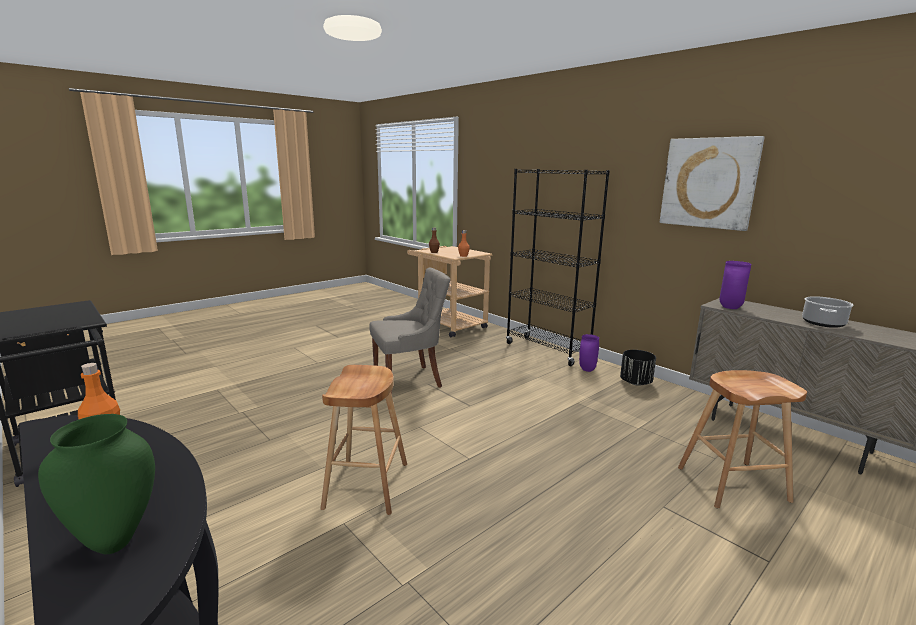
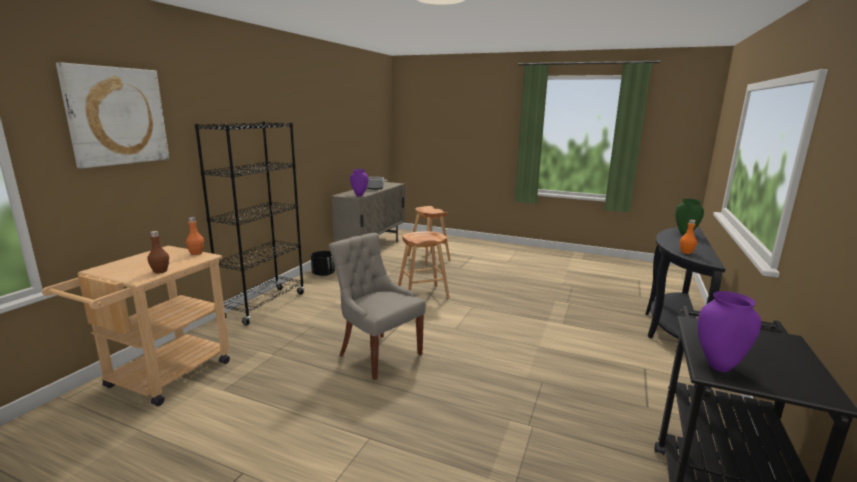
camera: 115 degrees left, 0 degrees up
(366, 485) = (532, 327): brown stool -> brown stool (422, 294)
(586, 369) = (306, 288): purple vase -> purple vase (718, 367)
(708, 183) = (312, 127): picture -> picture (117, 116)

